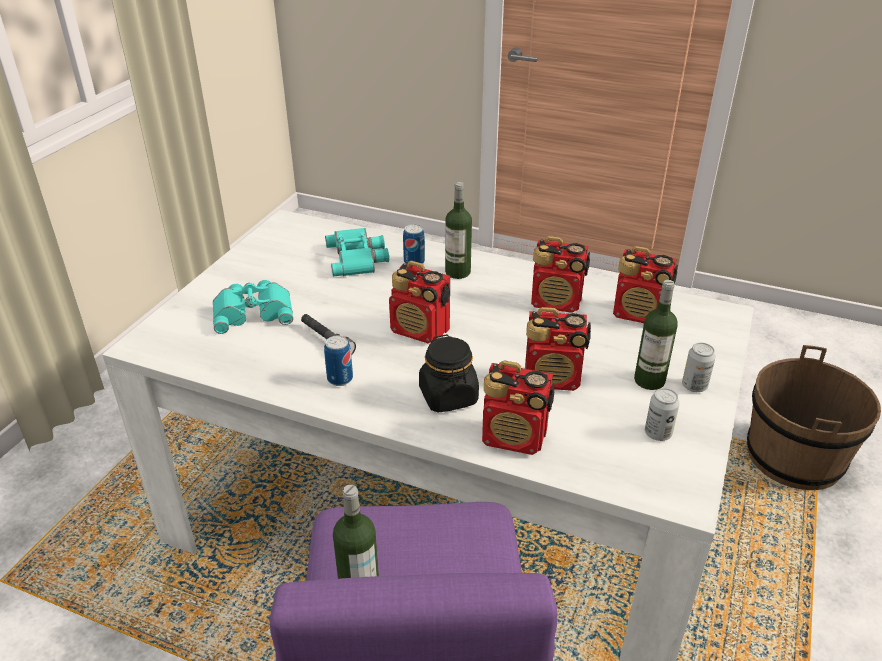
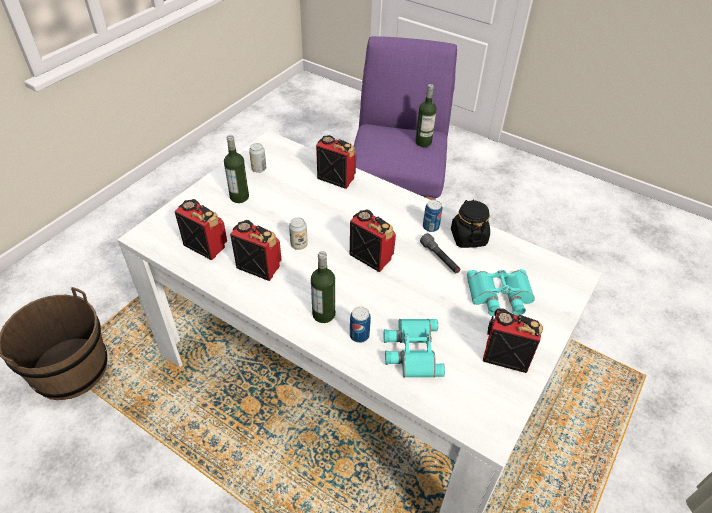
camera: 170 degrees left, 10 degrees up
(448, 396) = (365, 205): black jar -> black jar (468, 237)
(553, 379) = (296, 207): radio -> radio (505, 355)
(694, 386) = (216, 190): can -> can (299, 245)

